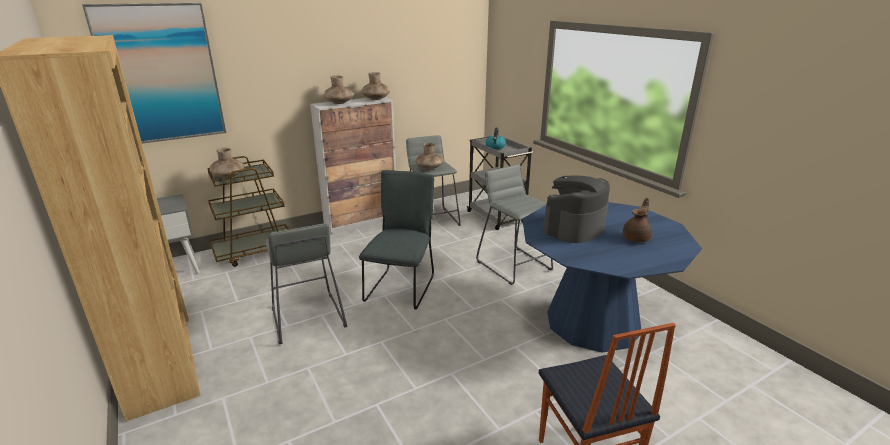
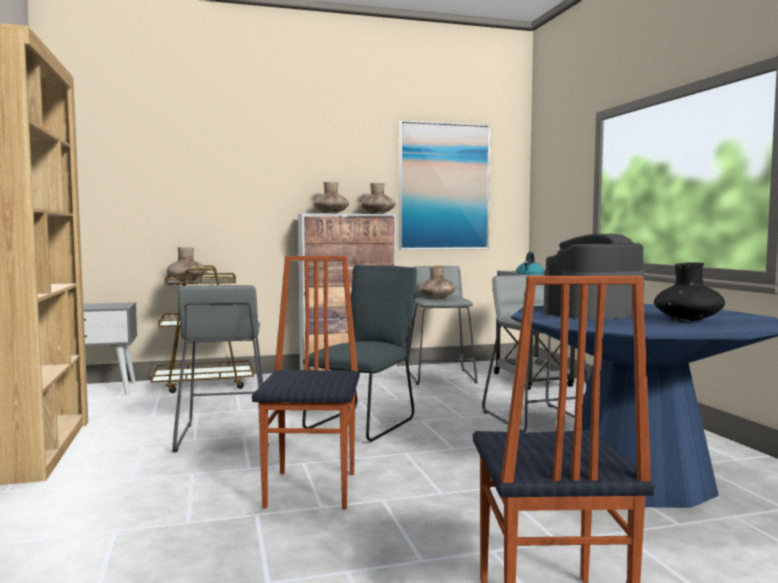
camera: 15 degrees right, 20 degrees down
(161, 74) = (139, 165): picture -> picture (444, 186)
(401, 370) = (313, 489): none -> chair
(636, 238) = (687, 320): brown teapot -> black vase

